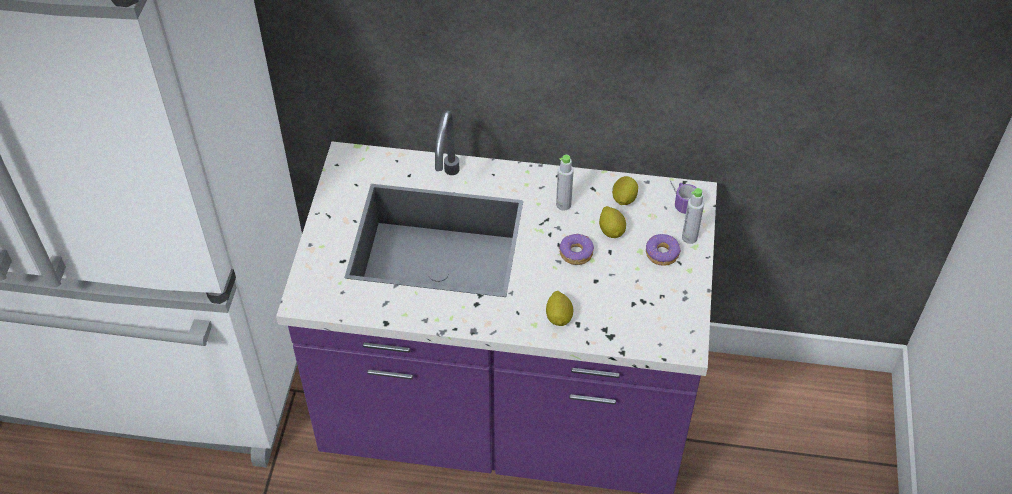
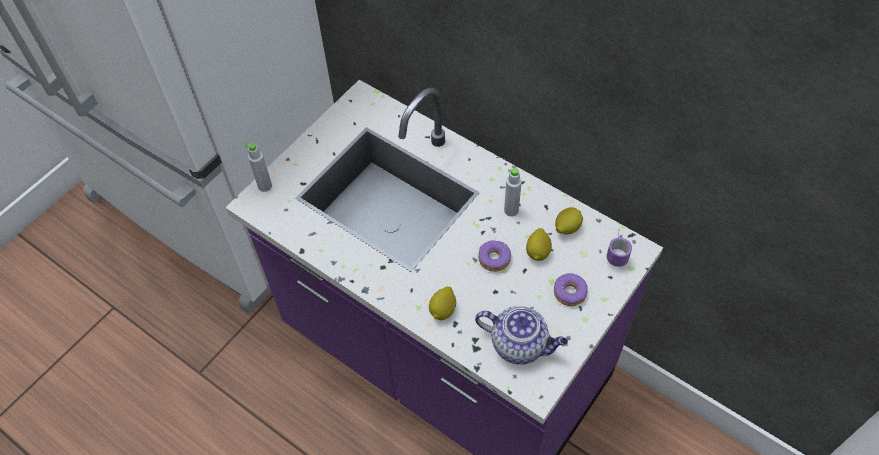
camera: 30 degrees right, 5 degrees up
(647, 316) = (520, 344): none -> teapot
(689, 237) = (604, 288): grey bottle -> grey bottle (265, 186)

